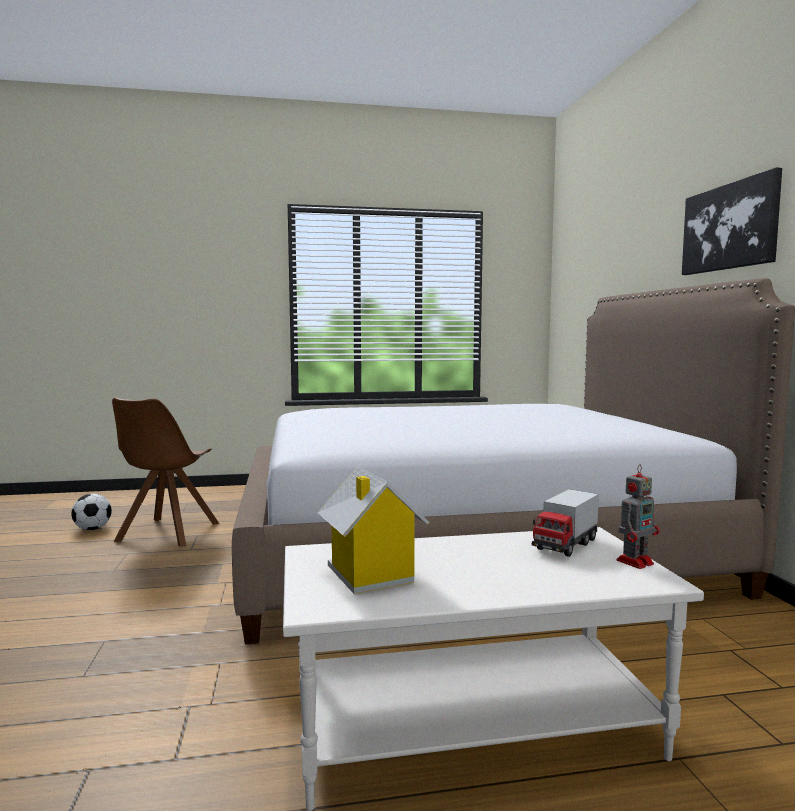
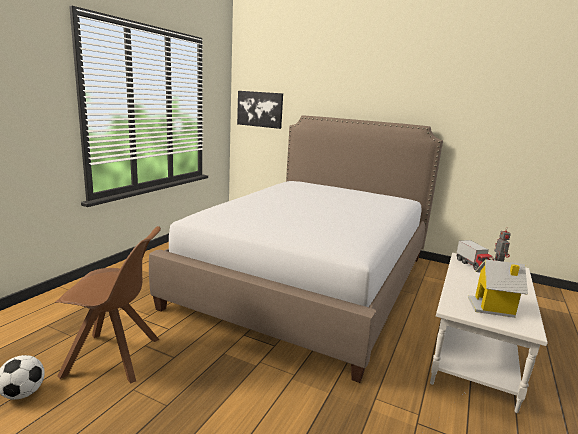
camera: 55 degrees left, 10 degrees up
(166, 533) = (115, 357): brown chair -> brown chair turned 45 degrees counterclockwise
(729, 227) = (399, 95): picture -> picture (260, 109)

